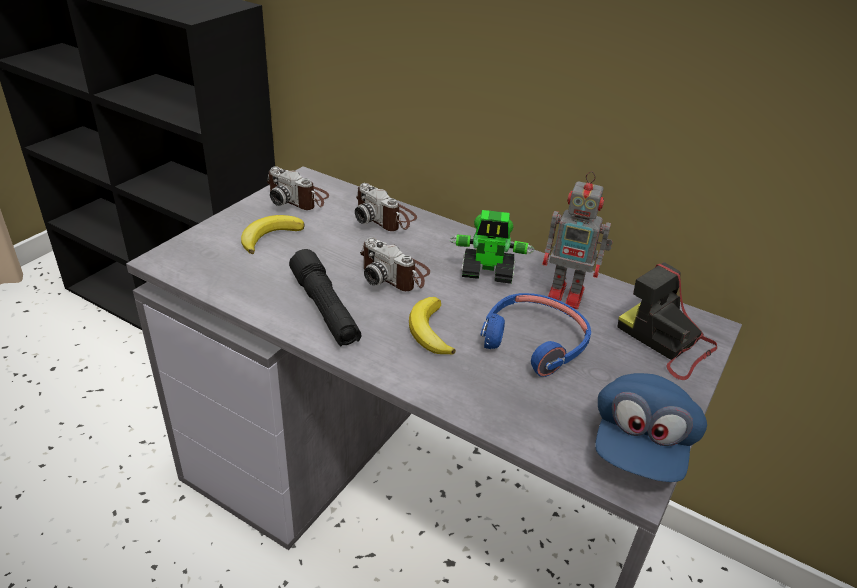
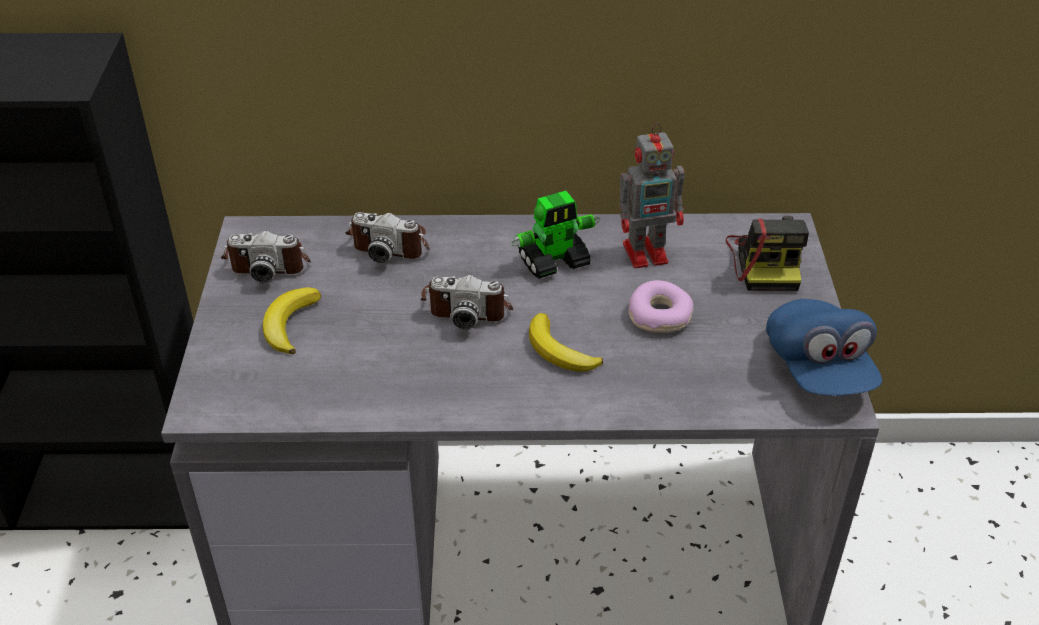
camera: 30 degrees left, 5 degrees up
(325, 309) = (438, 378): black flashlight -> none
(534, 342) = (659, 316): blue headphones -> donut
(667, 342) = (767, 261): camera -> camera turned 105 degrees counterclockwise

